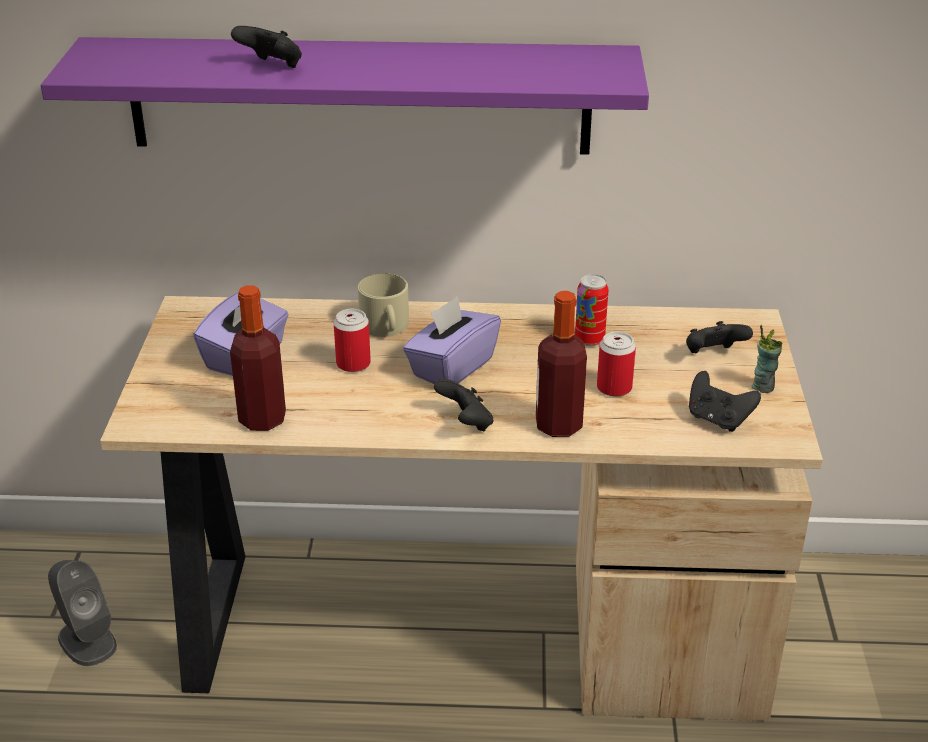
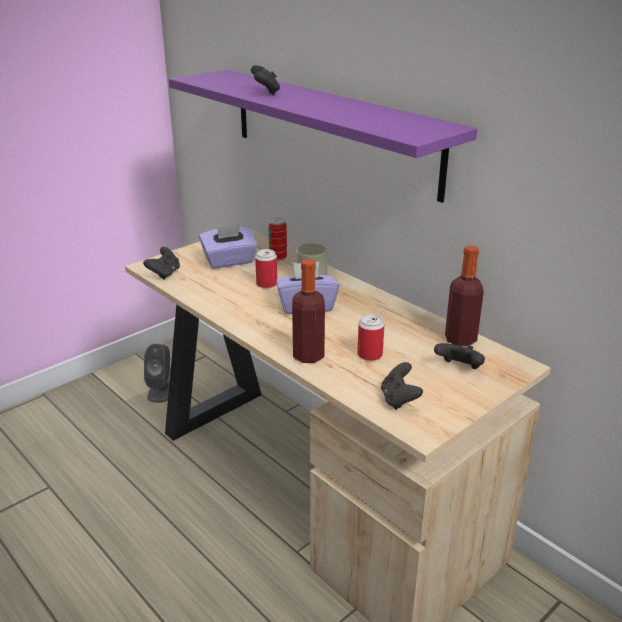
camera: 45 degrees right, 5 degrees down
(262, 419) = (191, 287): bottle -> bottle (460, 339)
(466, 423) = (267, 331): black game controller -> black game controller (164, 274)
(589, 340) = (399, 327): can -> can (278, 258)
(763, 386) = (460, 399): cup -> none

